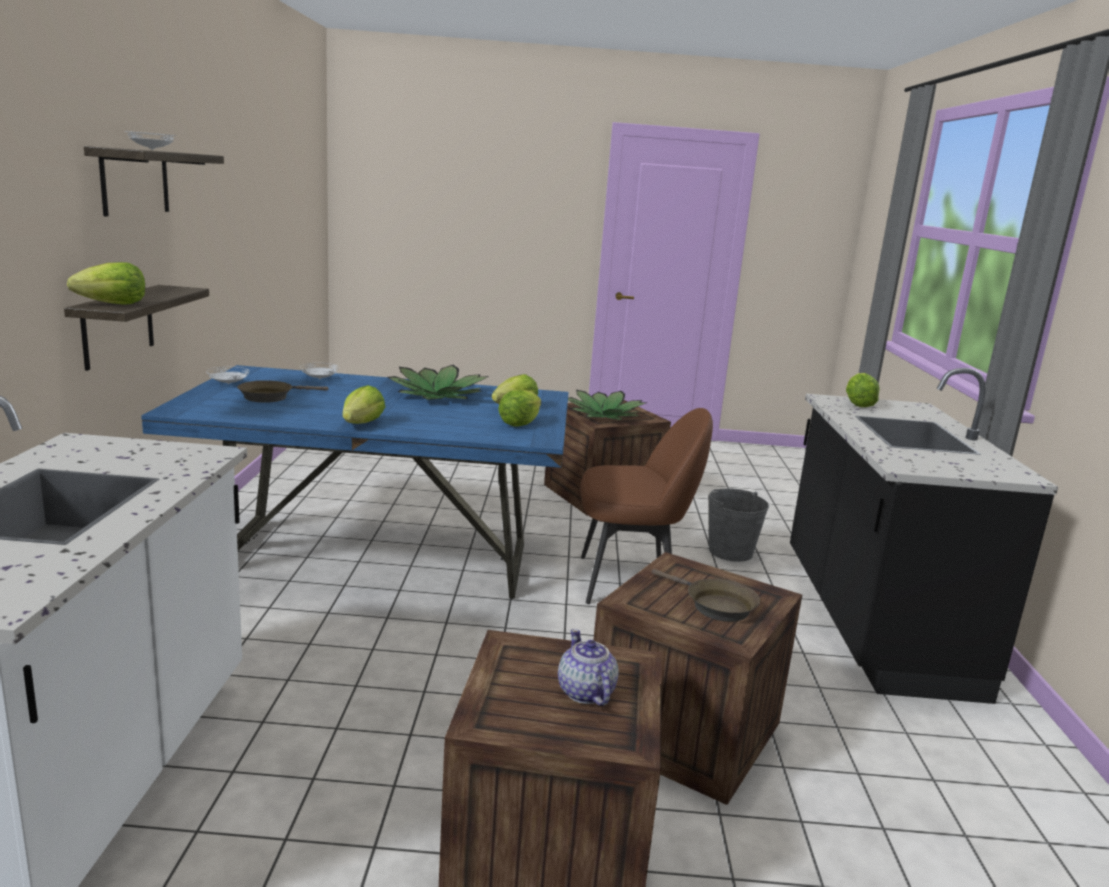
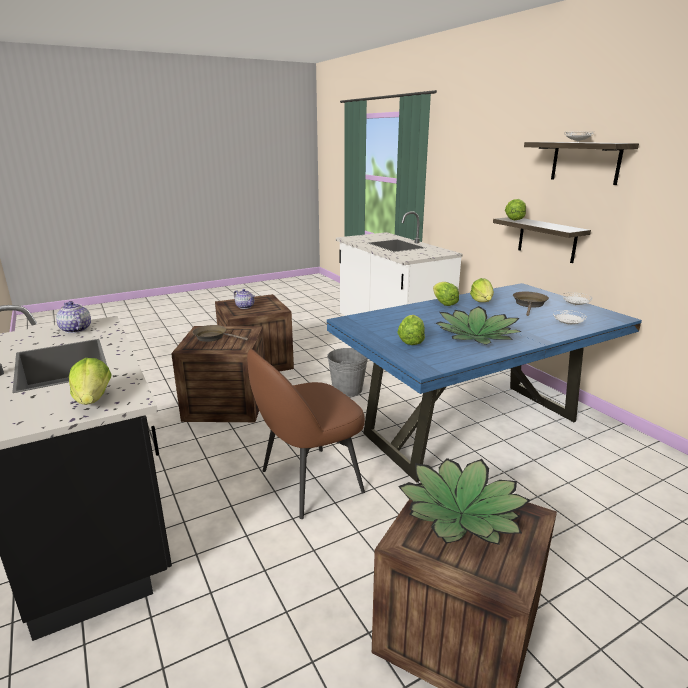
camera: 150 degrees right, 5 degrees up
(519, 423) = (381, 328): lettuce -> lettuce (482, 302)
(730, 552) = (240, 574): grey bucket -> grey bucket (347, 389)
(933, 464) = (75, 330): none -> teapot

